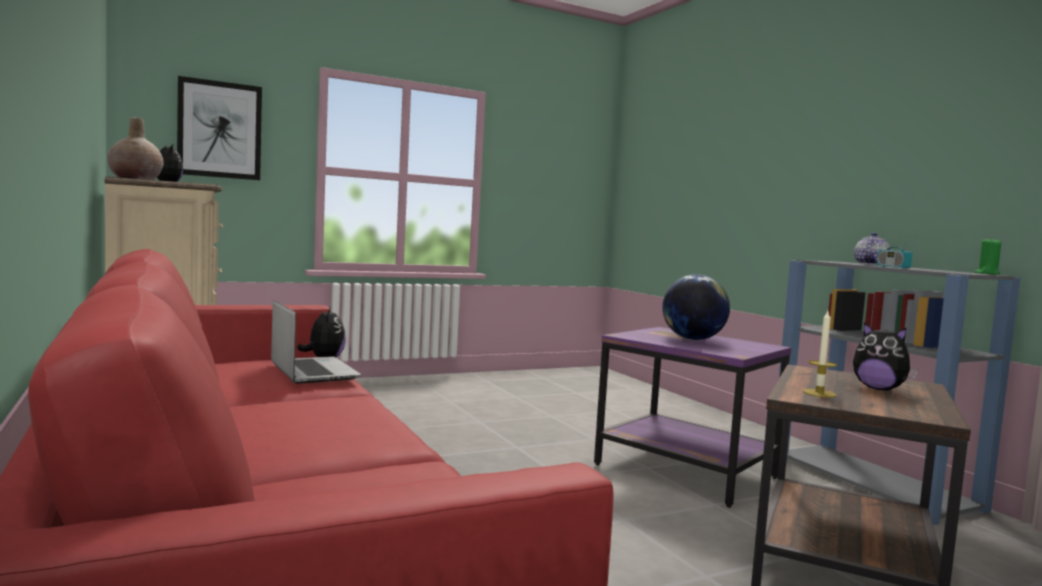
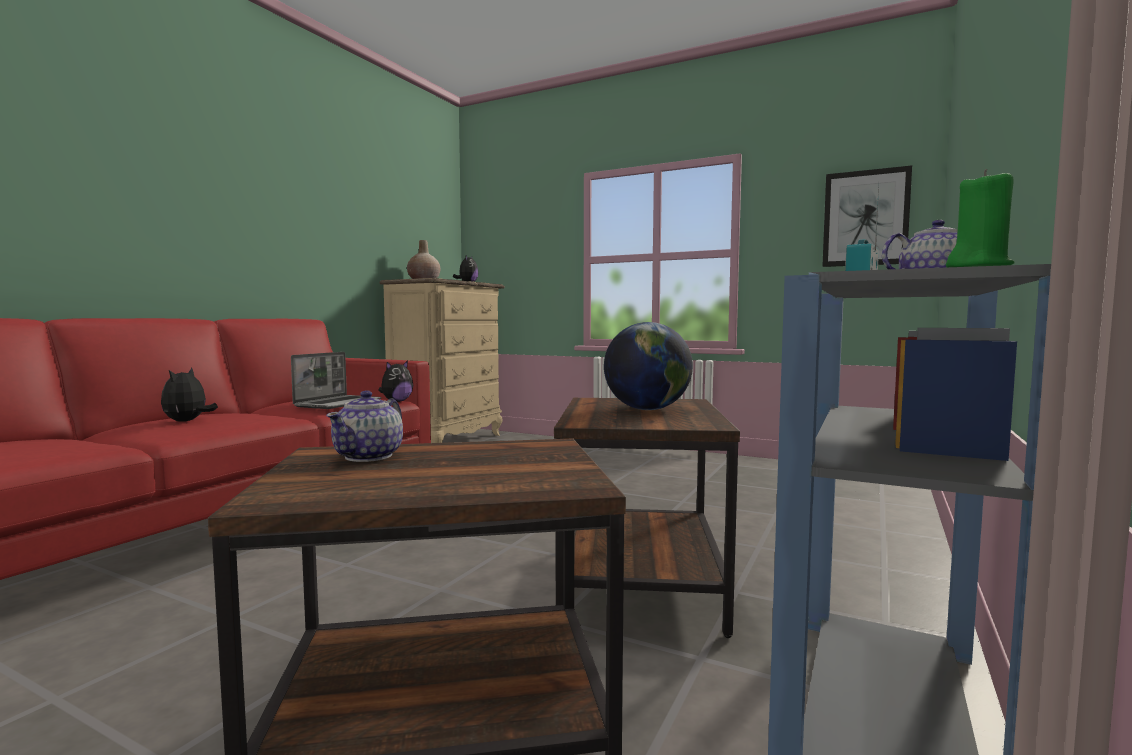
camera: 55 degrees right, 0 degrees up
(220, 130) = (519, 240): picture -> picture (865, 218)
(686, 471) = (642, 584): purple side table -> brown side table
(819, 393) = (369, 456): candle -> teapot
(879, 389) = (465, 472): plush toy -> plush toy (187, 421)

